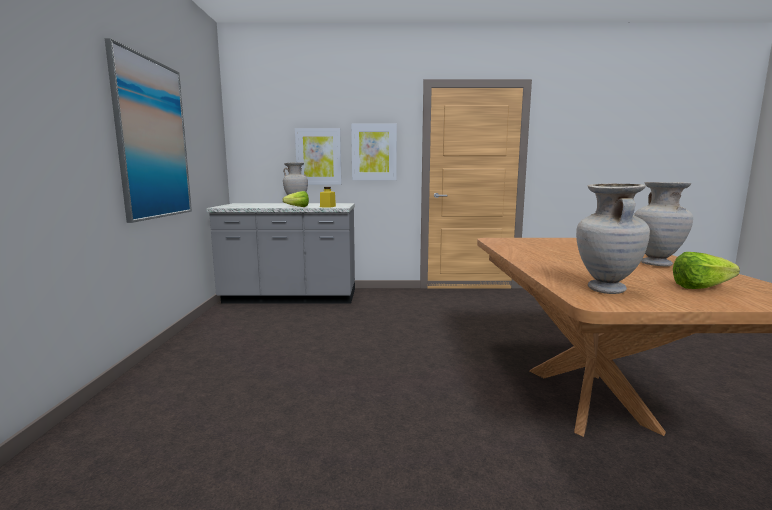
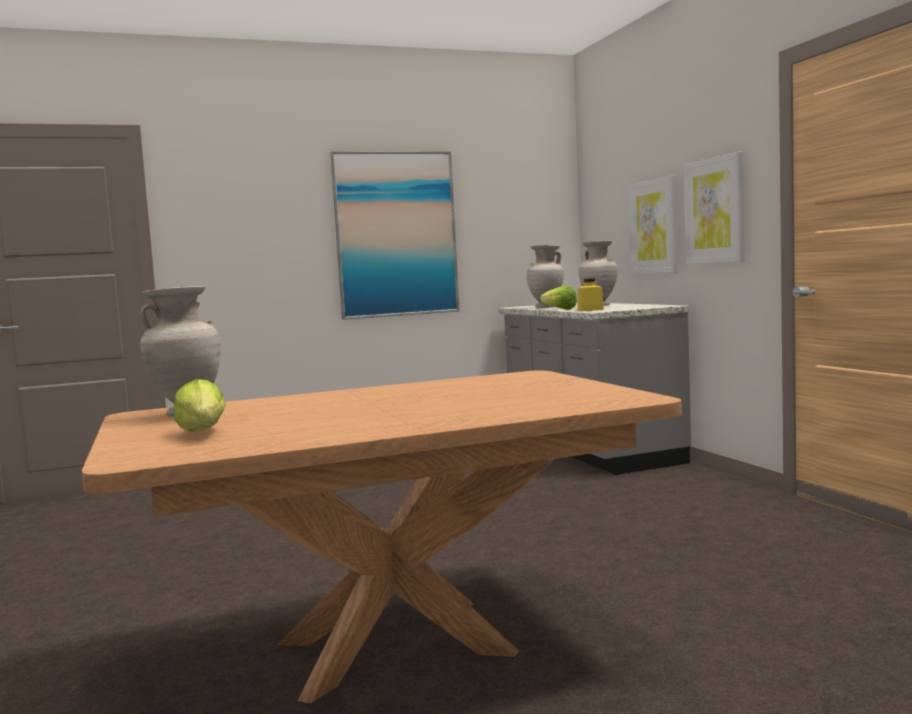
camera: 70 degrees right, 5 degrees down
(657, 264) = (365, 421): beige vase -> beige vase (546, 307)

